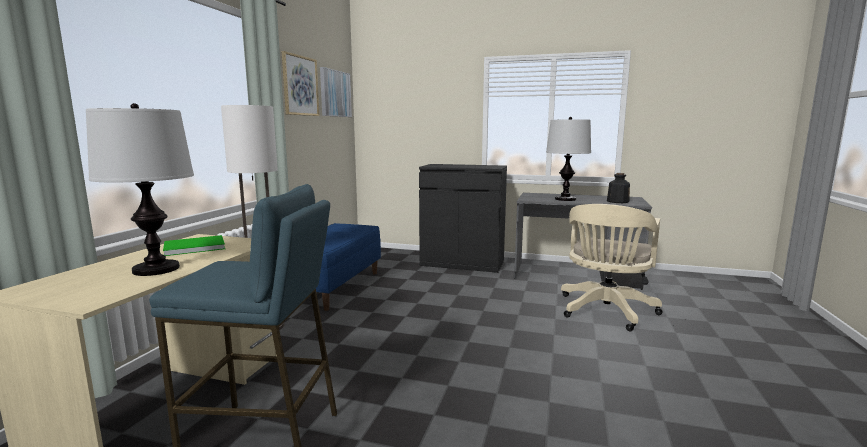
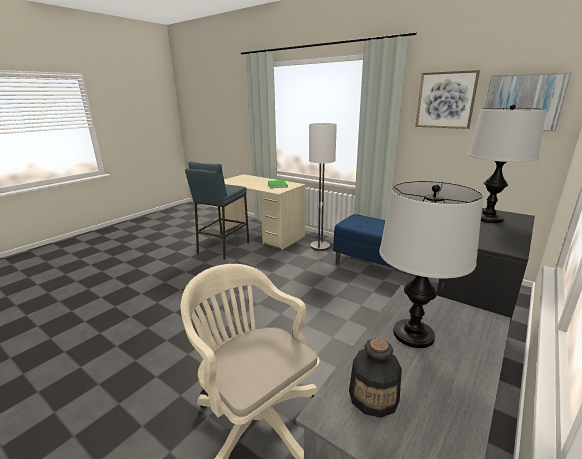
camera: 110 degrees right, 10 degrees up
(156, 269) = (249, 183): table lamp -> table lamp (487, 218)

